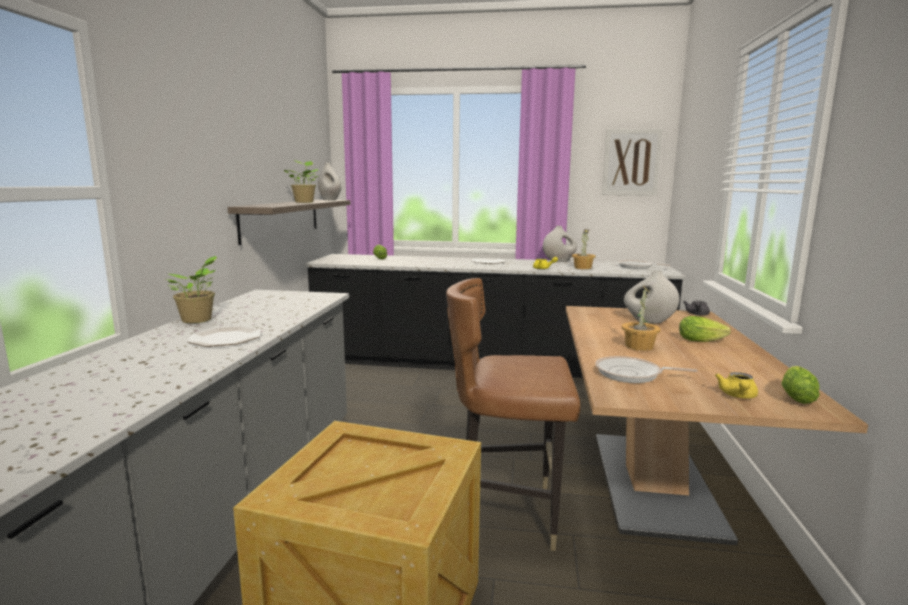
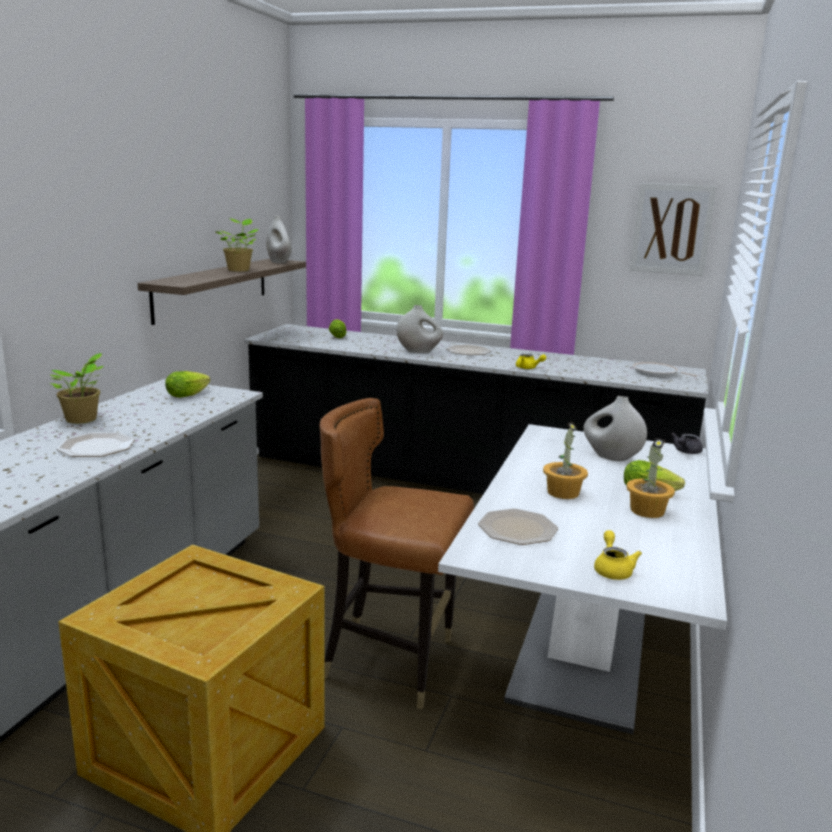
camera: 10 degrees right, 5 degrees up
(559, 261) = (562, 356): white vase -> white vase (419, 351)
(583, 267) = (582, 370): potted plant -> potted plant (647, 510)
(632, 374) = (518, 529): frying pan -> plate
(654, 482) = (581, 651): brown dining table -> white dining table
(737, 396) = (612, 569): yellow teapot -> yellow teapot turned 150 degrees clockwise
(796, 396) = (682, 577): lettuce -> lettuce (189, 394)

